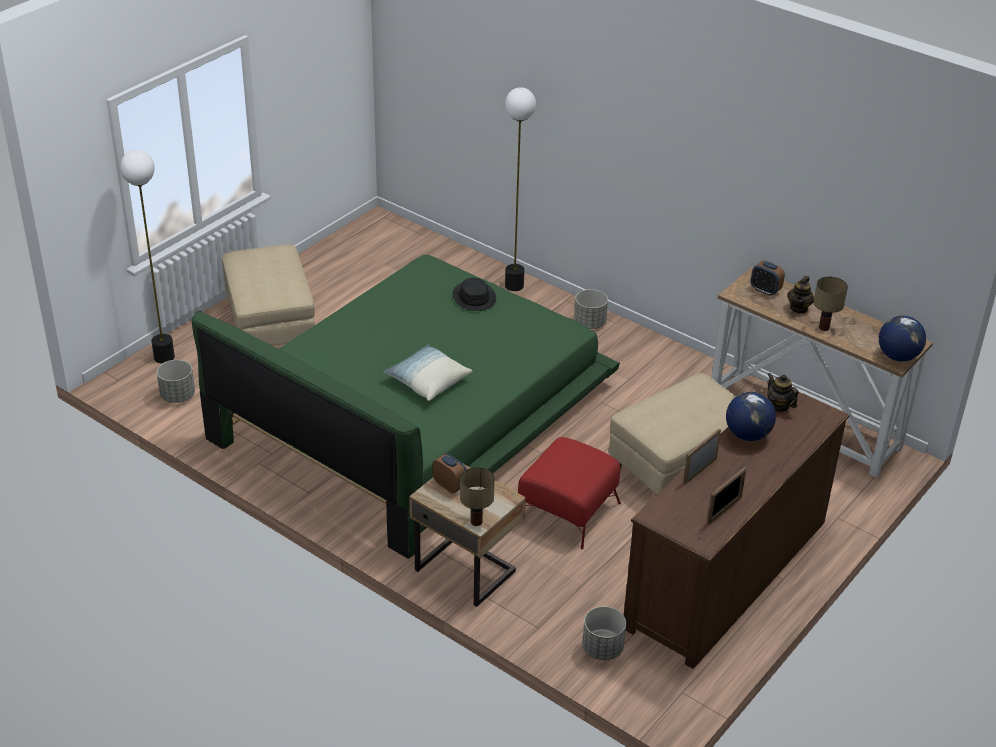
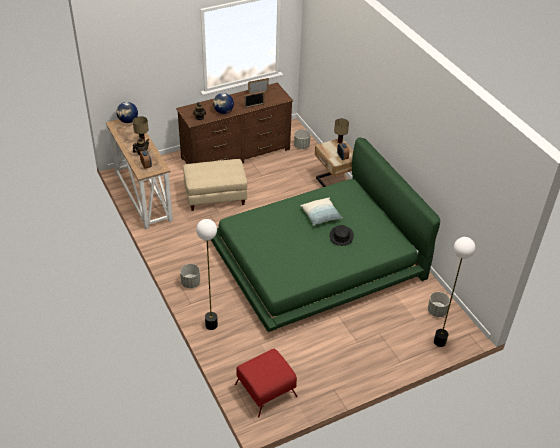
camera: 155 degrees left, 5 degrees up
(272, 326) = (370, 344): beige ottoman -> none
(474, 297) = (267, 256): black hat -> black hat (341, 236)
(566, 511) = (278, 194): red ottoman -> red ottoman (266, 390)

